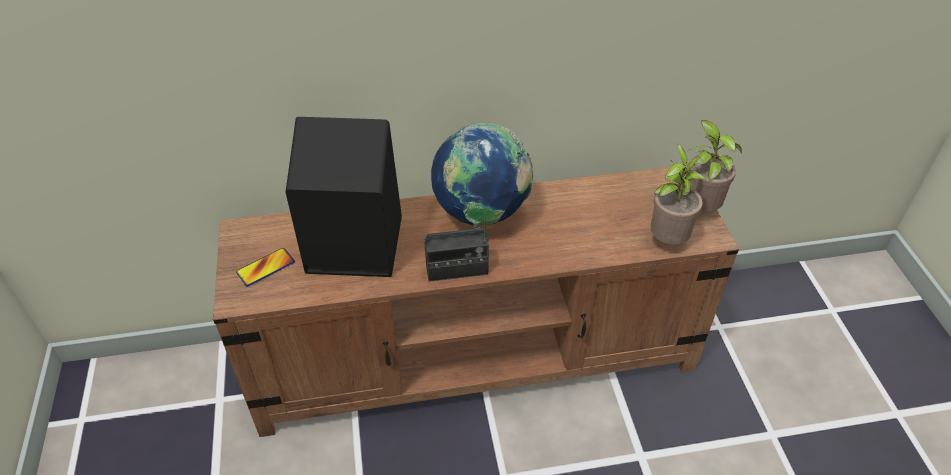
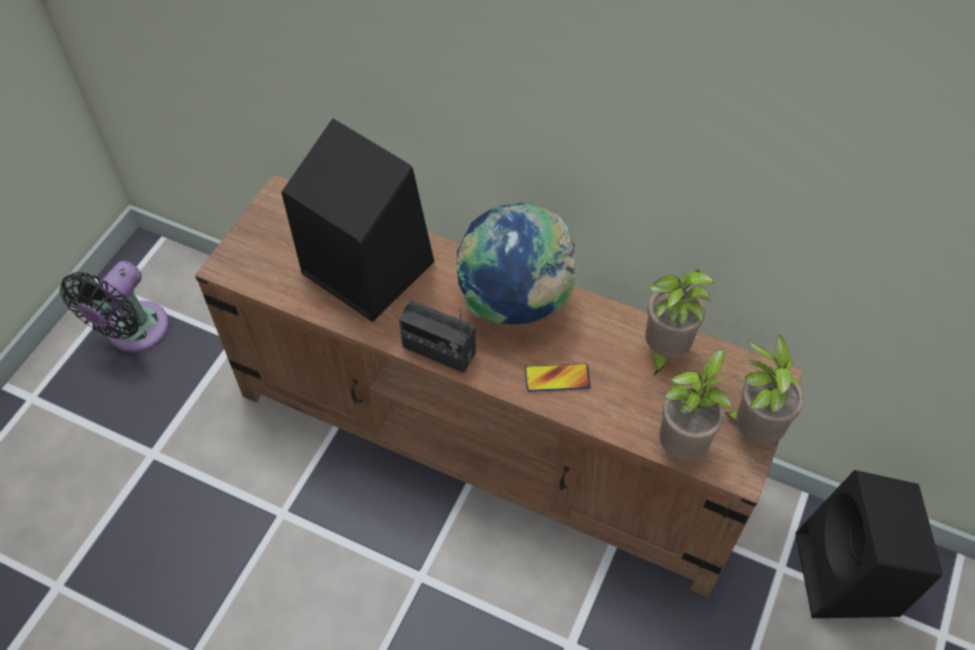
camera: 35 degrees right, 10 degrees up
(120, 444) = (133, 332): none -> black fan
(266, 268) = (273, 248): phone -> phone (557, 378)
(604, 194) = (664, 351): none -> potted plant
(758, 309) = (848, 577): none -> black speaker

